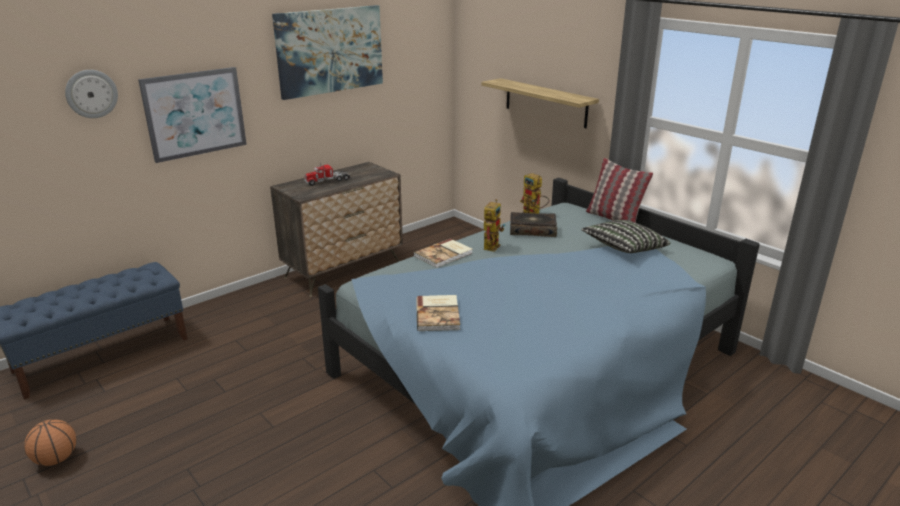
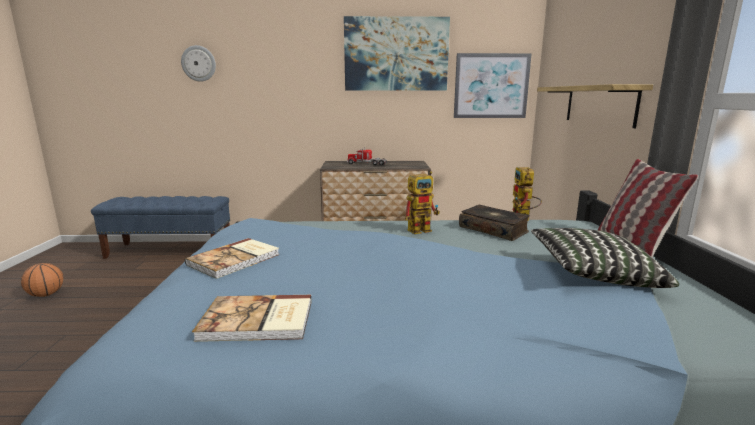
camera: 40 degrees right, 10 degrees down
(195, 113) = (271, 90): picture -> picture (491, 86)
(444, 255) = (362, 224): book -> book (258, 321)

